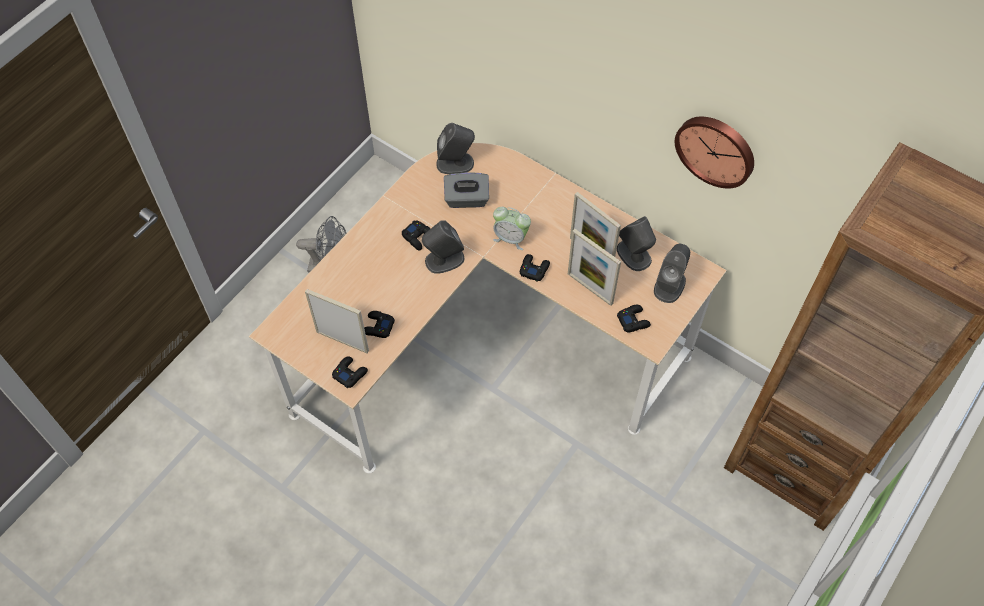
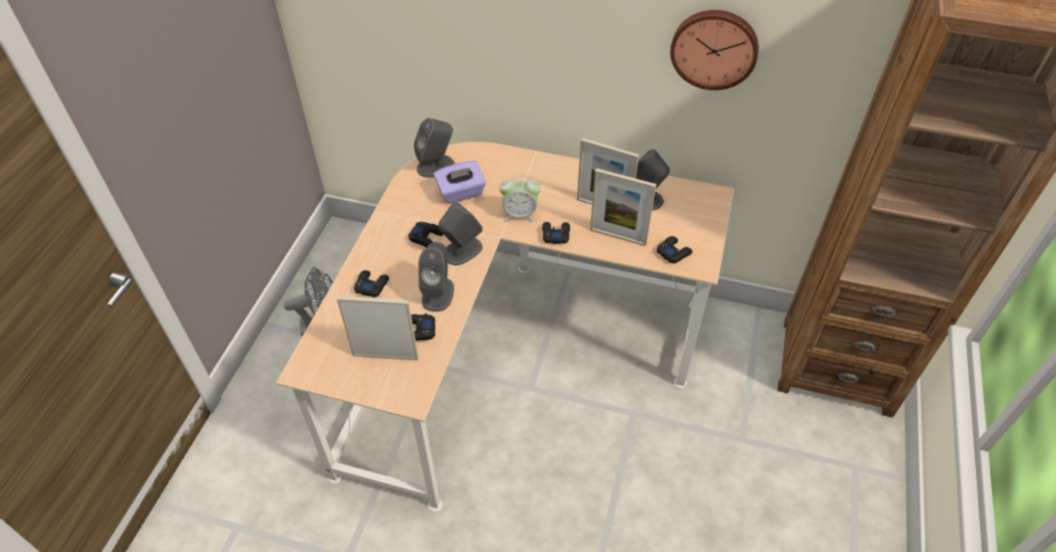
camera: 20 degrees left, 10 degrees down
(350, 373) = (406, 386): black game controller -> black game controller (371, 285)
(466, 199) = (461, 193): grey tissue box -> purple tissue box
(669, 285) = (690, 213): grey speaker -> grey speaker (437, 293)

